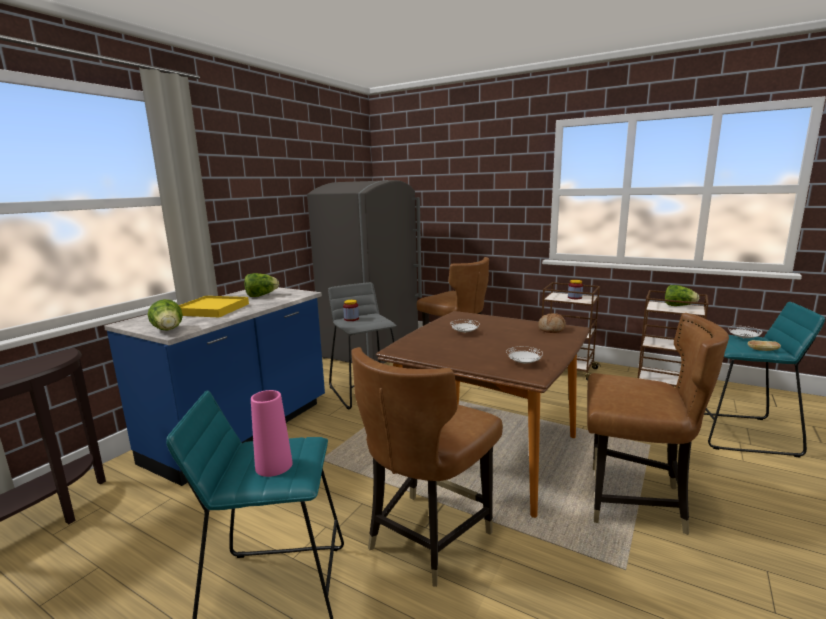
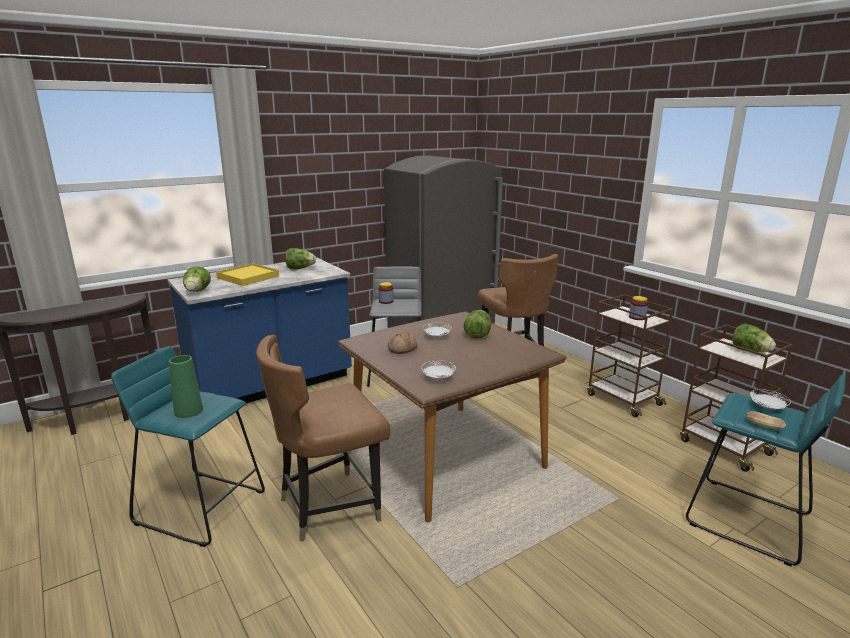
camera: 25 degrees right, 5 degrees up
(274, 465) = (188, 411): pink vase -> green vase
(495, 325) = (477, 334): none -> lettuce
(552, 329) = (524, 350): bread -> bread (402, 349)
(634, 501) = (534, 541): brown chair -> none

